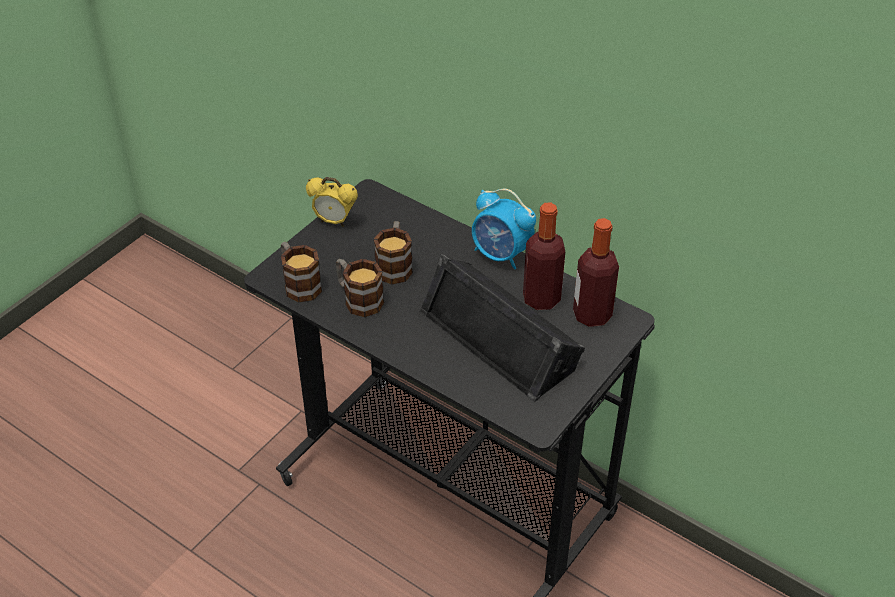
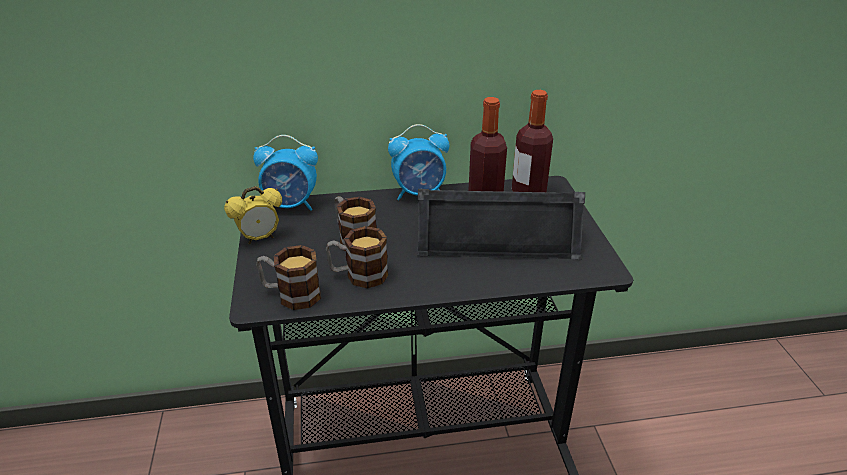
camera: 45 degrees left, 10 degrees down
(390, 203) = (291, 205): none -> alarm clock

